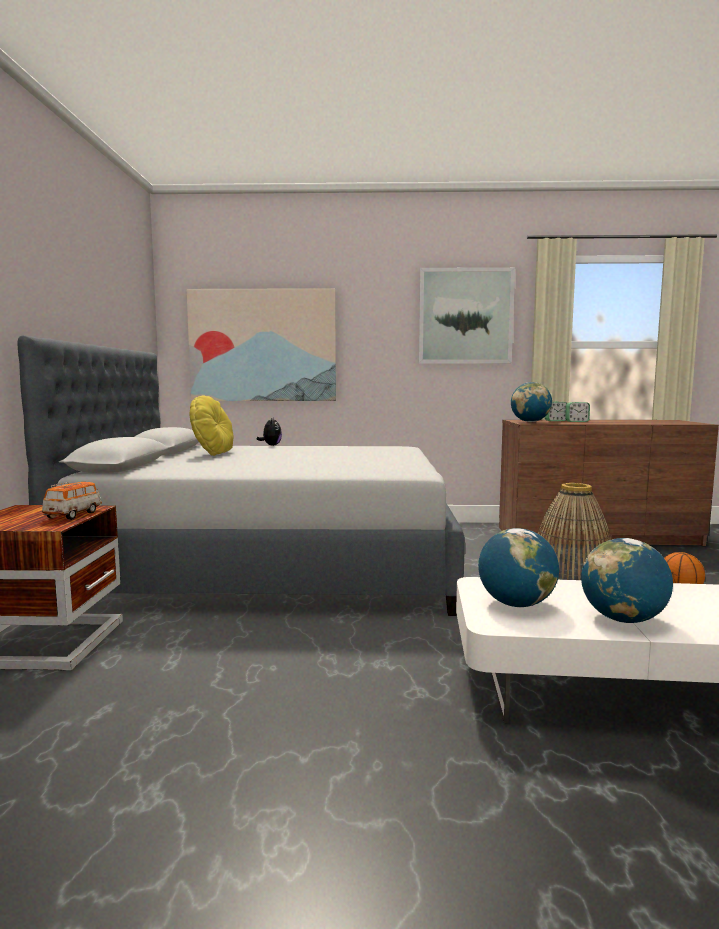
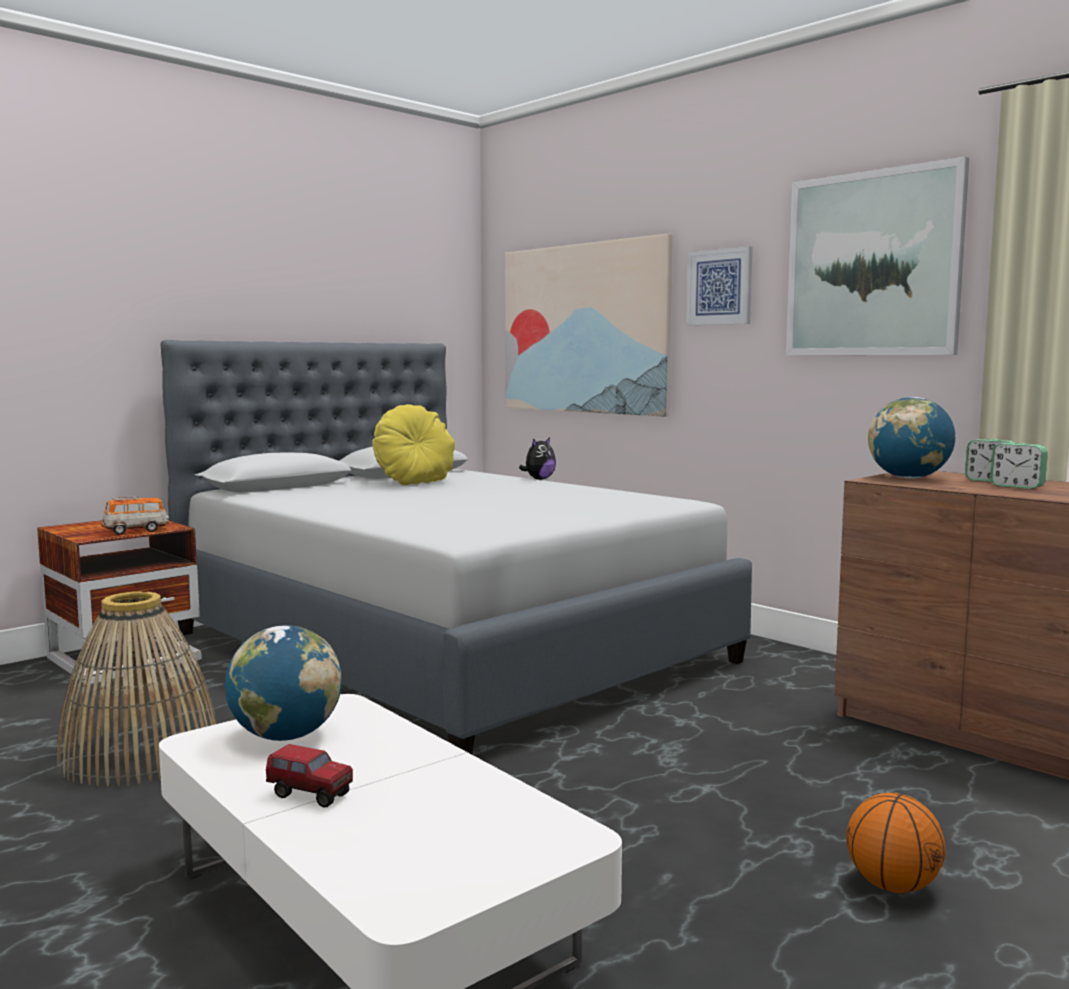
camera: 45 degrees right, 0 degrees up
(370, 323) = (720, 287): none -> picture
(571, 567) = (823, 777): basket -> basket (141, 753)
(623, 619) = (310, 795): globe -> toy truck

